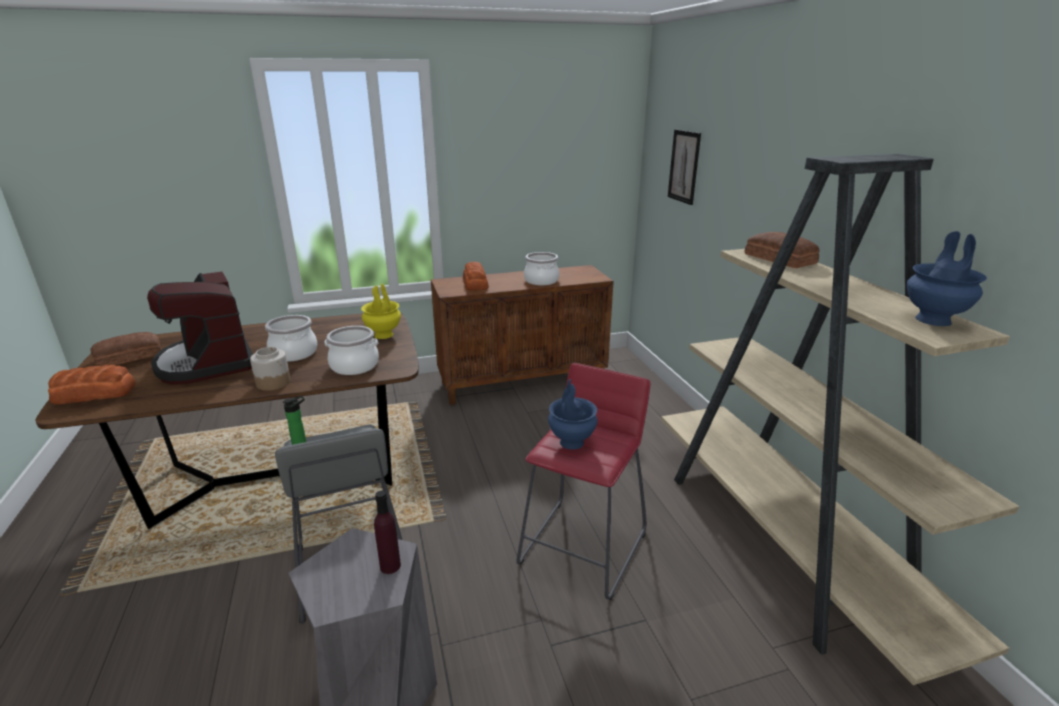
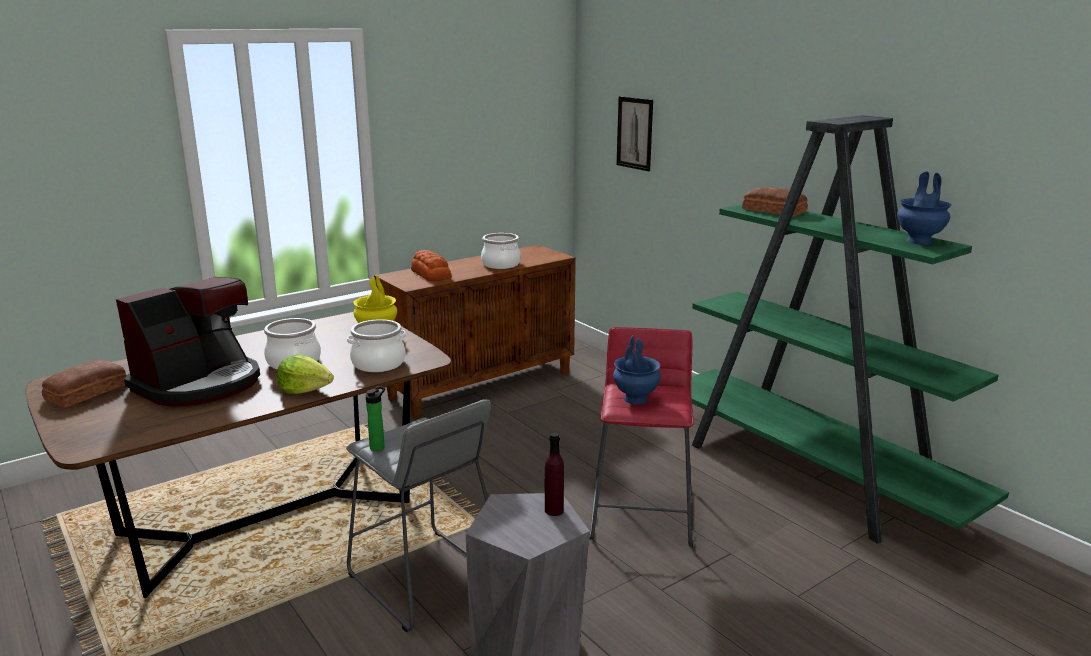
camera: 20 degrees left, 5 degrees down
(93, 393) = (95, 429): bread -> none
(207, 363) = (199, 384): coffee machine -> coffee machine turned 90 degrees counterclockwise
(273, 382) = (305, 389): jar -> lettuce
(782, 544) = (810, 476): beige bookcase -> green bookcase

